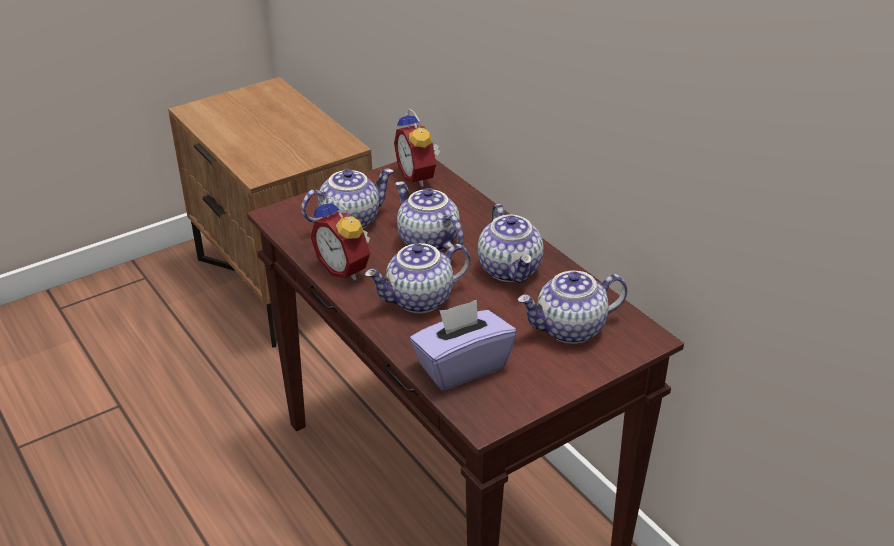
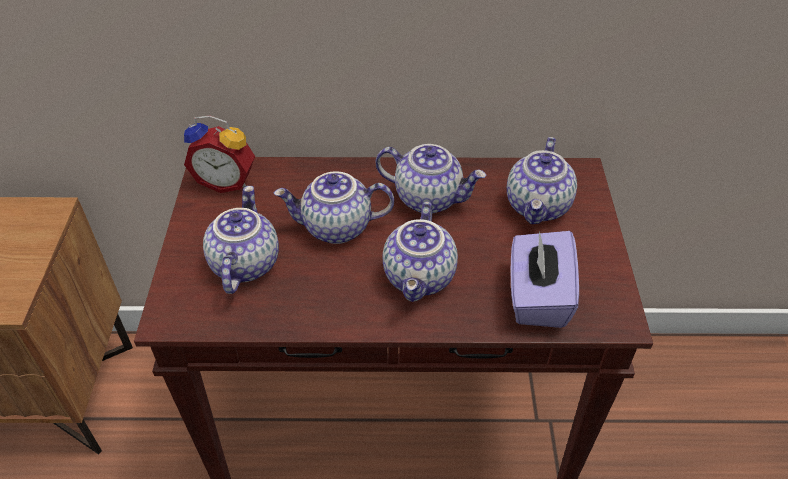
camera: 55 degrees left, 10 degrees up
(345, 268) = (321, 306): alarm clock -> none

